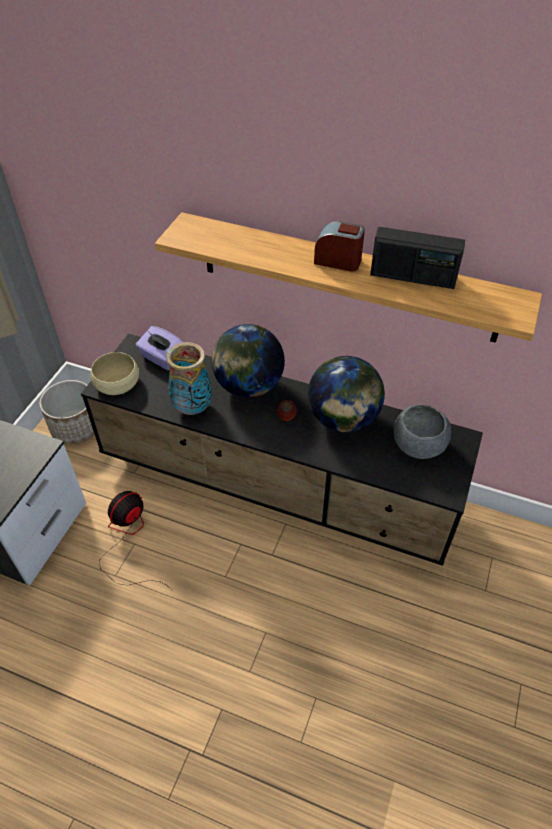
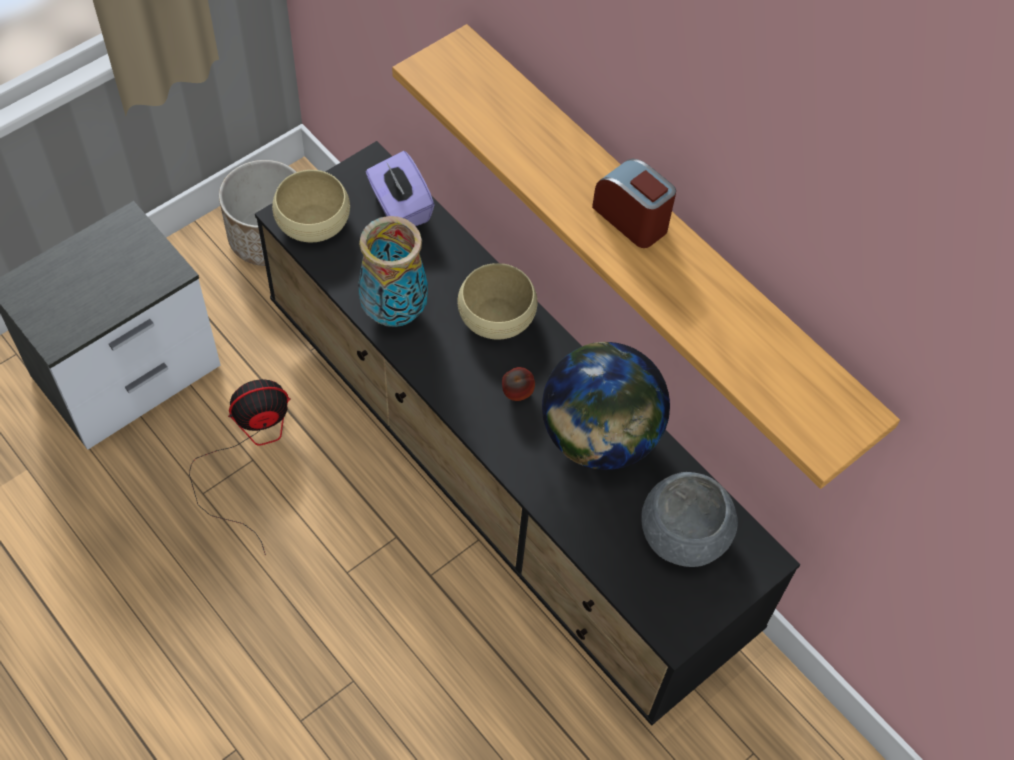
camera: 25 degrees right, 10 degrees up
(248, 386) = (496, 315): globe -> beige bowl
(412, 277) = (721, 298): radio -> none

